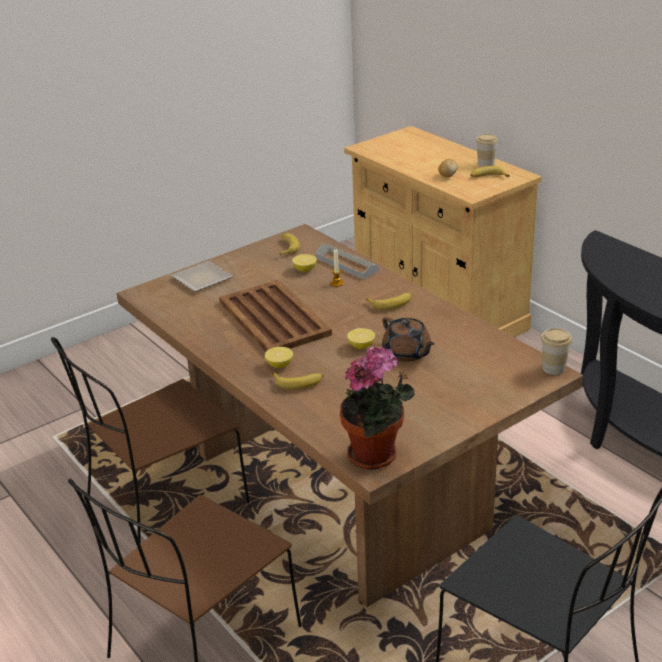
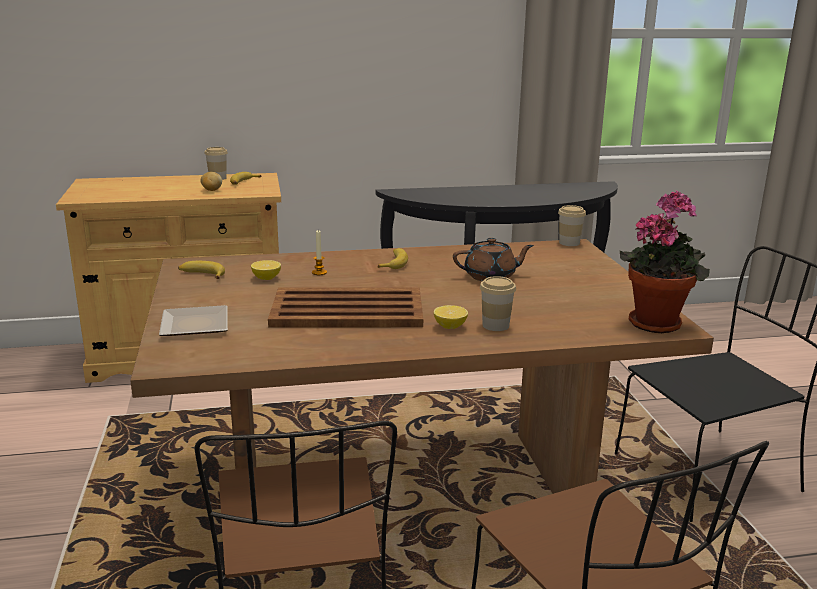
camera: 65 degrees left, 10 degrees down
(298, 383) = (495, 325): banana -> cup
(346, 264) = (288, 262): grey tray -> none
(361, 346) = (457, 289): lemon -> none

